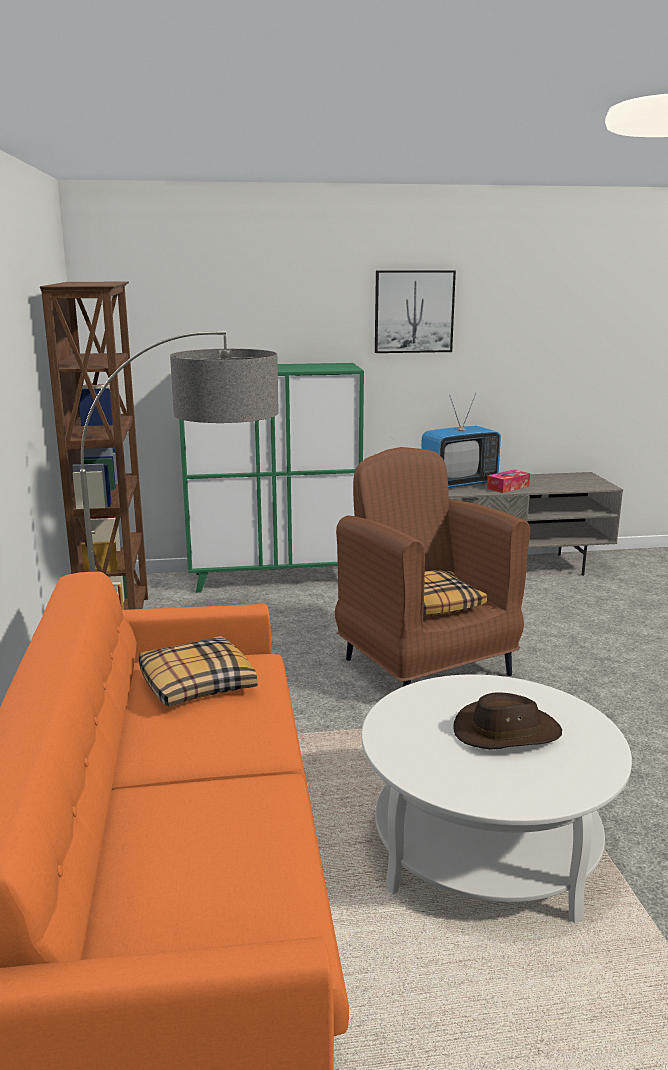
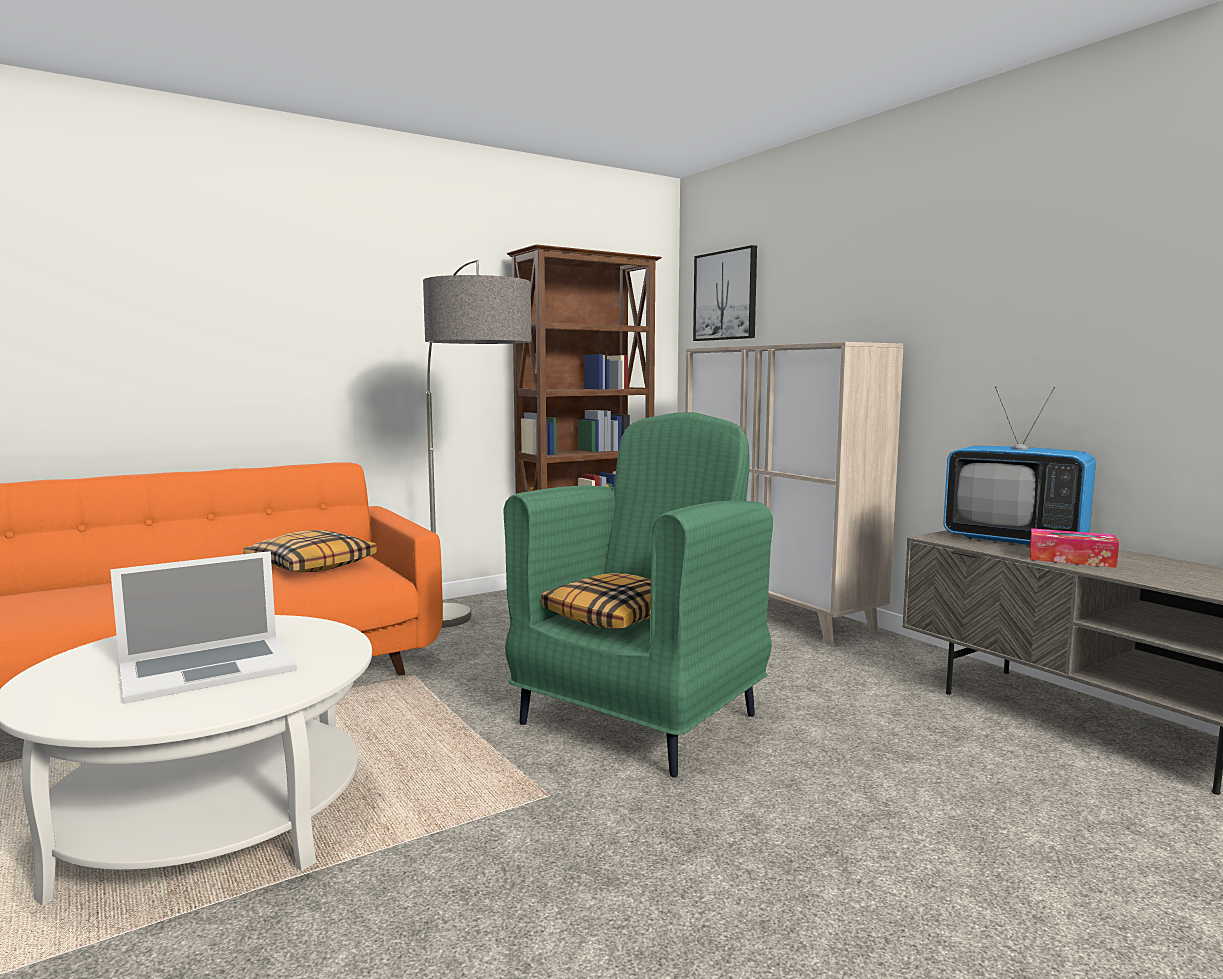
camera: 65 degrees right, 10 degrees down
(275, 578) = (777, 611): green cabinet -> beige cabinet
(414, 311) = (993, 264): picture -> picture (726, 295)
(425, 666) = (641, 718): brown armchair -> green armchair
(506, 732) = (207, 668): brown hat -> laptop

